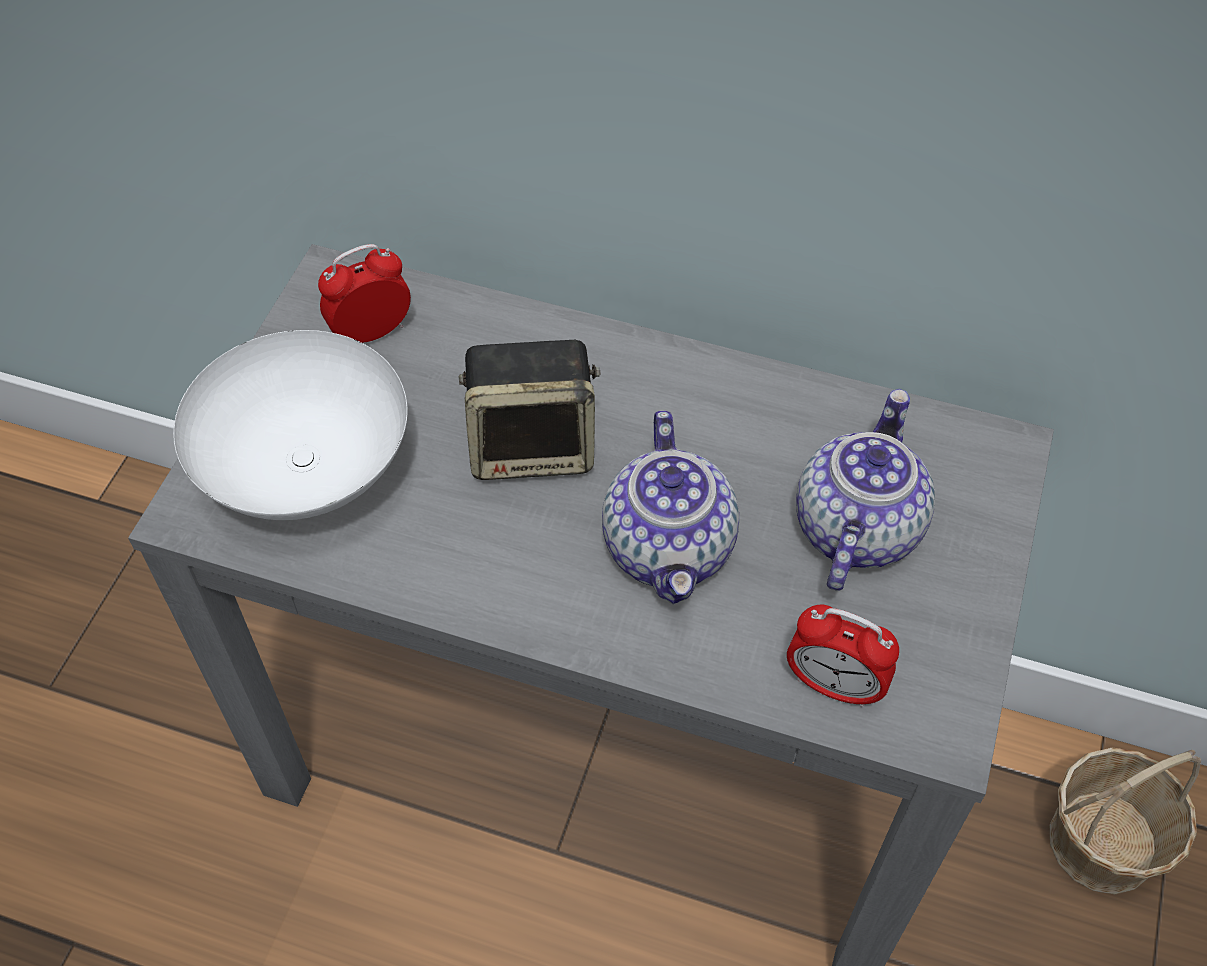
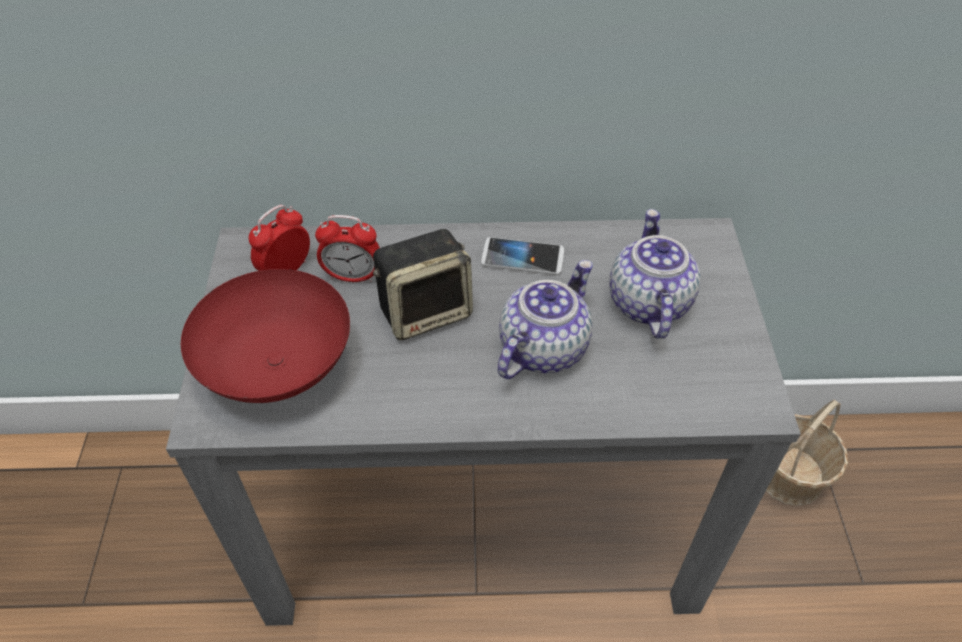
camera: 20 degrees left, 5 degrees down
(306, 471) = (279, 369): white bowl -> red bowl
(670, 548) = (542, 347): teapot -> teapot turned 120 degrees counterclockwise
(704, 404) = (522, 257): none -> phone
(833, 685) = (681, 398): alarm clock -> alarm clock (352, 276)

